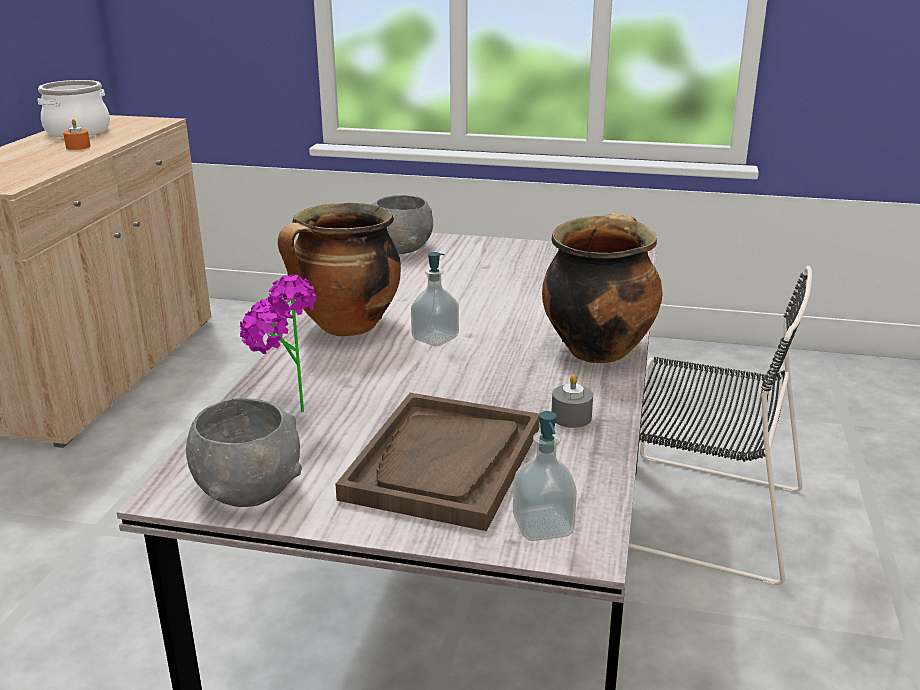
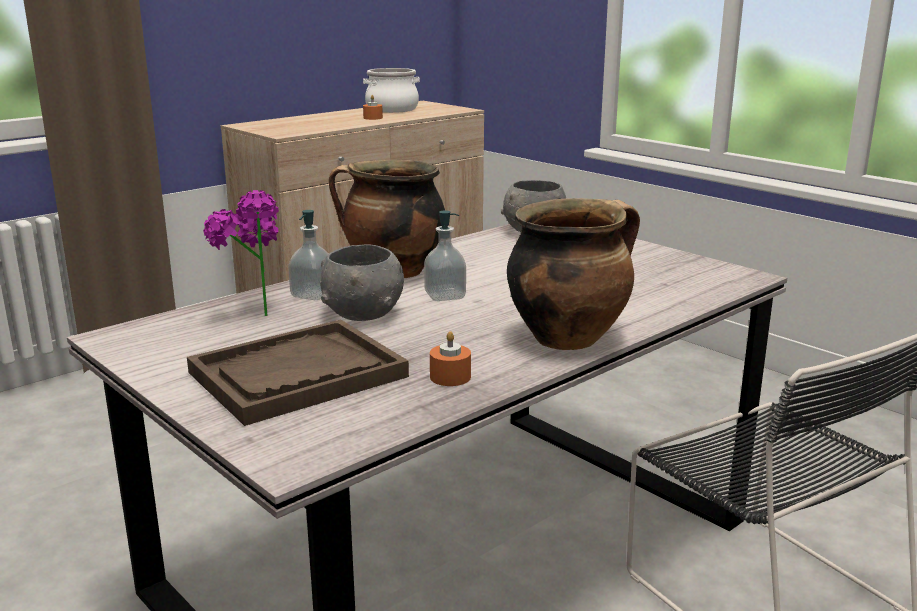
camera: 35 degrees right, 5 degrees down
(249, 489) = (153, 349): grey bowl -> grey bowl (364, 313)
(543, 526) = (287, 438): soap dispenser -> soap dispenser (313, 295)
(571, 417) = (450, 377): grey candle -> orange candle

